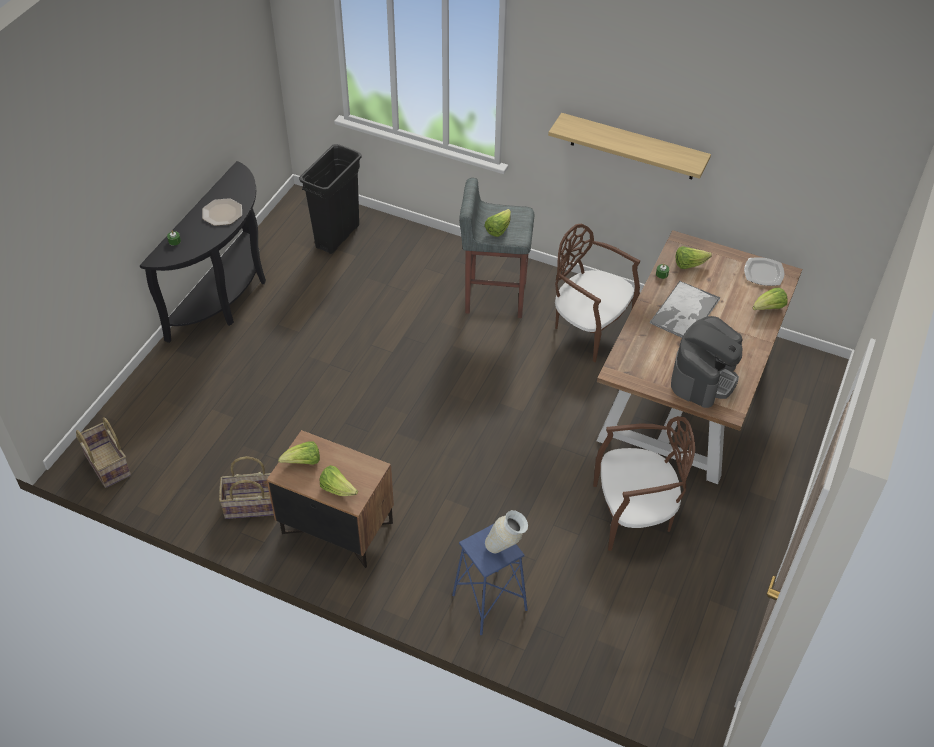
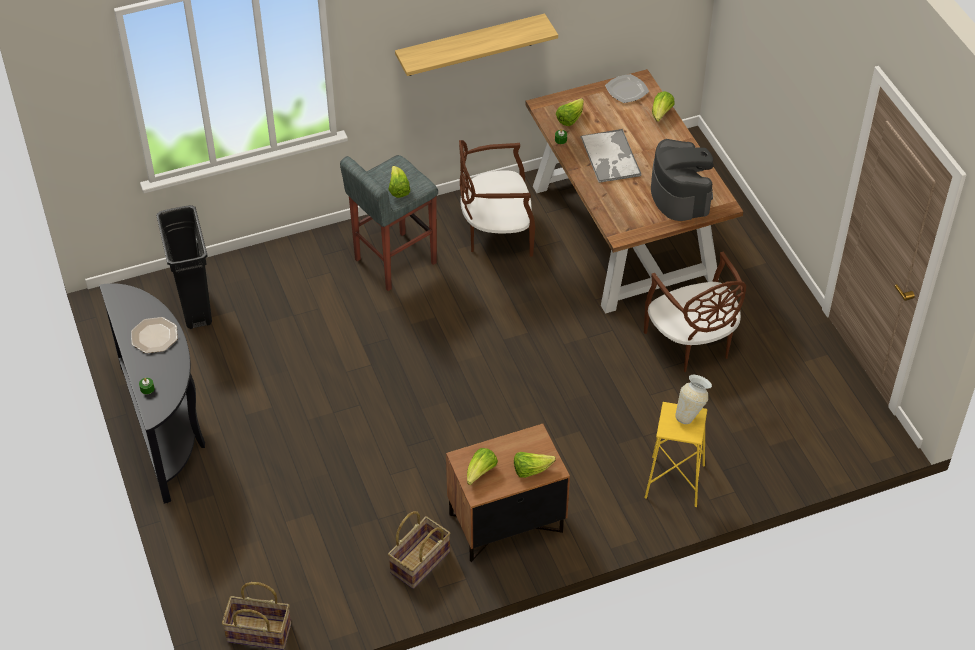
camera: 45 degrees left, 0 degrees up
(489, 602) = (674, 481): blue stool -> yellow stool
(634, 514) = (692, 344): brown chair -> brown chair turned 120 degrees clockwise

